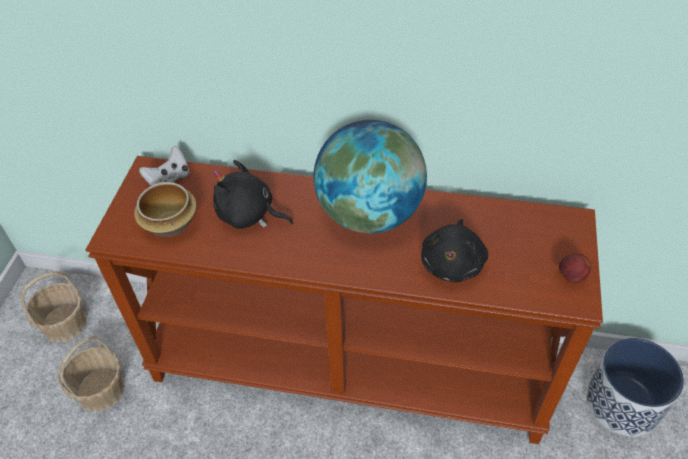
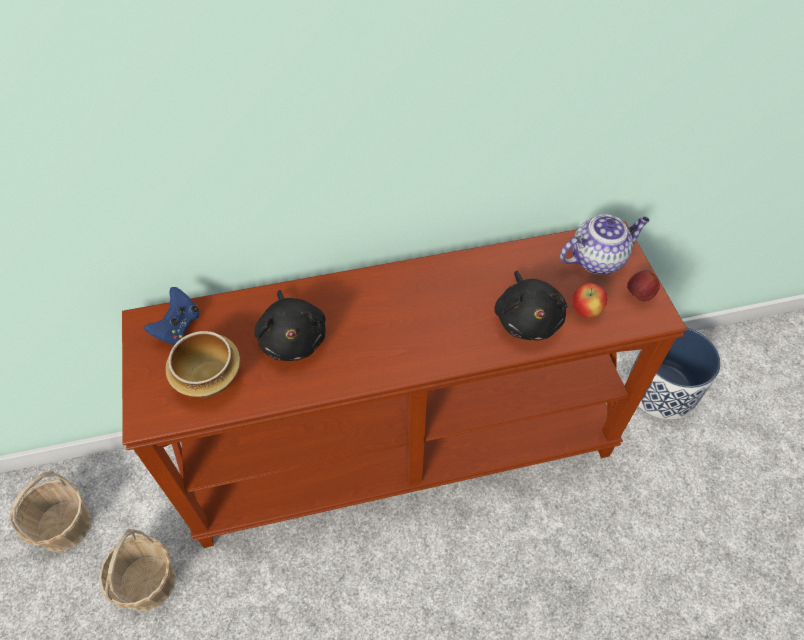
camera: 25 degrees left, 5 degrees up
(169, 180) = (178, 327): white game controller -> blue game controller
(249, 215) = (293, 338): black plush toy -> black plush toy turned 105 degrees counterclockwise
(369, 214) = (420, 295): globe -> none
(510, 274) = (585, 311): none -> apple
(548, 234) = (597, 258): none -> teapot

